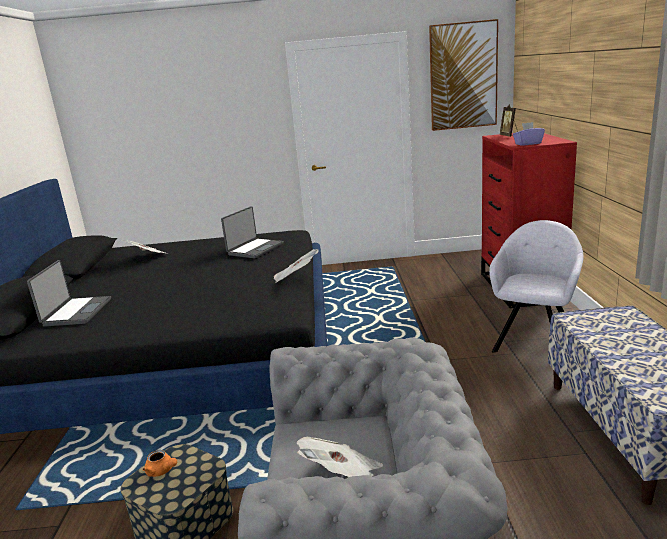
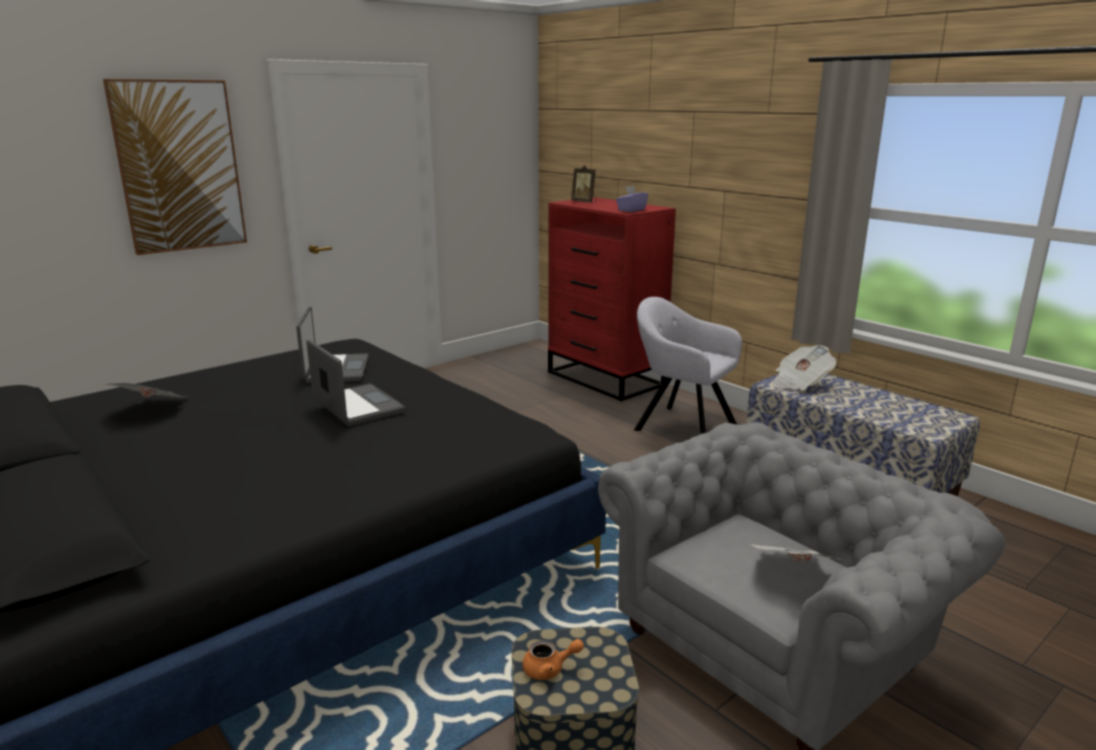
camera: 40 degrees left, 0 degrees up
(76, 312) = (182, 507): laptop -> laptop (356, 407)
(295, 278) = (471, 394): newspaper -> newspaper (799, 383)
(463, 76) = (490, 129): picture -> picture (179, 166)
(534, 339) = (681, 426): grey armchair -> grey armchair turned 45 degrees counterclockwise

